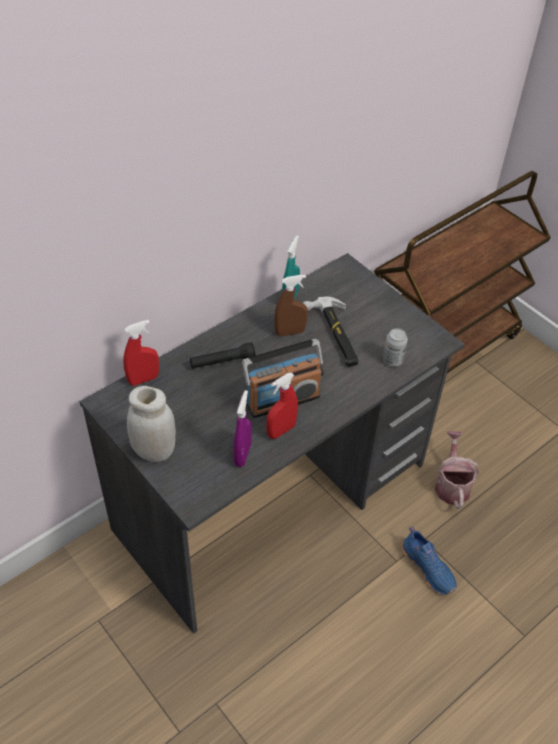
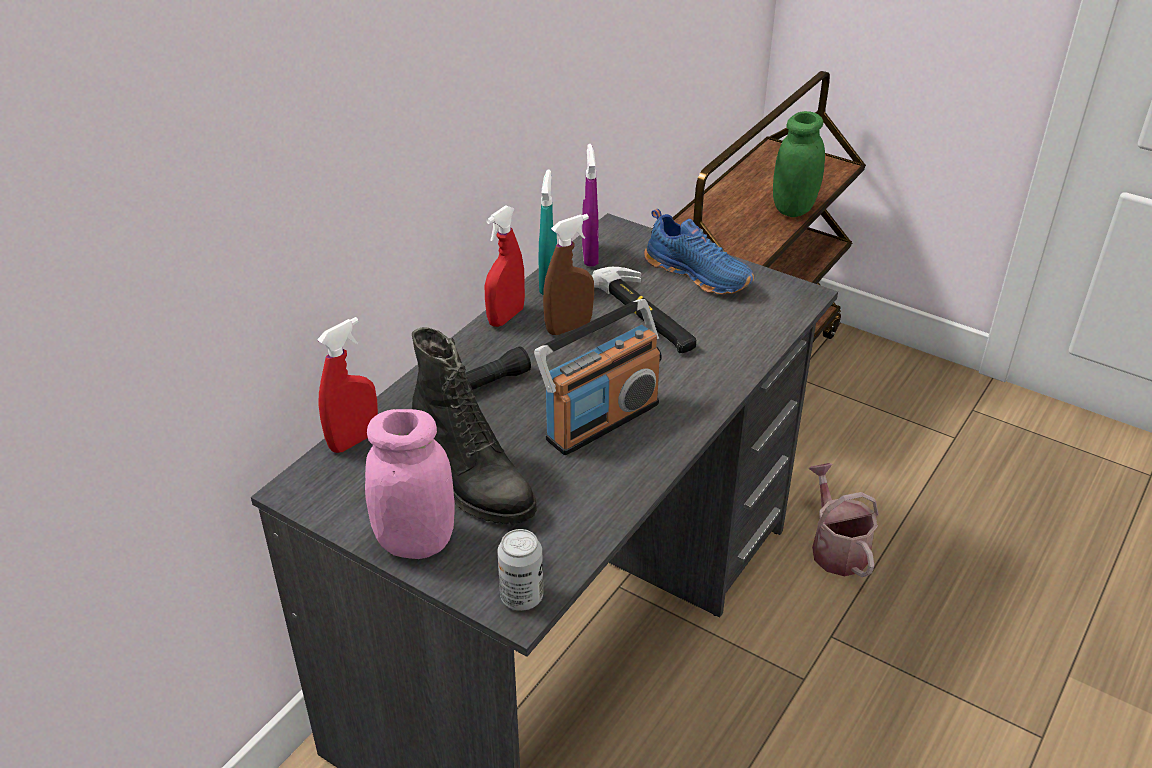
camera: 15 degrees left, 10 degrees down
(154, 451) = (415, 542): white jar -> pink jar
(196, 422) = (471, 483): none -> black boot
(242, 455) = (571, 513): purple spray bottle -> purple spray bottle (590, 256)
(281, 430) = (619, 464): red spray bottle -> red spray bottle (506, 317)
(392, 360) = (745, 332): can -> can (521, 597)
(429, 567) = (856, 675): blue shoe -> blue shoe (699, 274)
(484, 263) = (794, 208): none -> green jar

